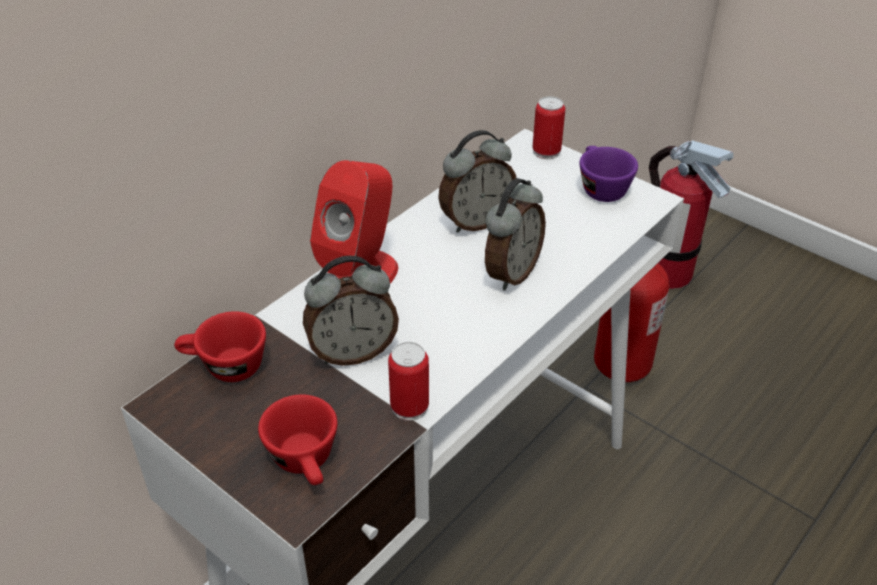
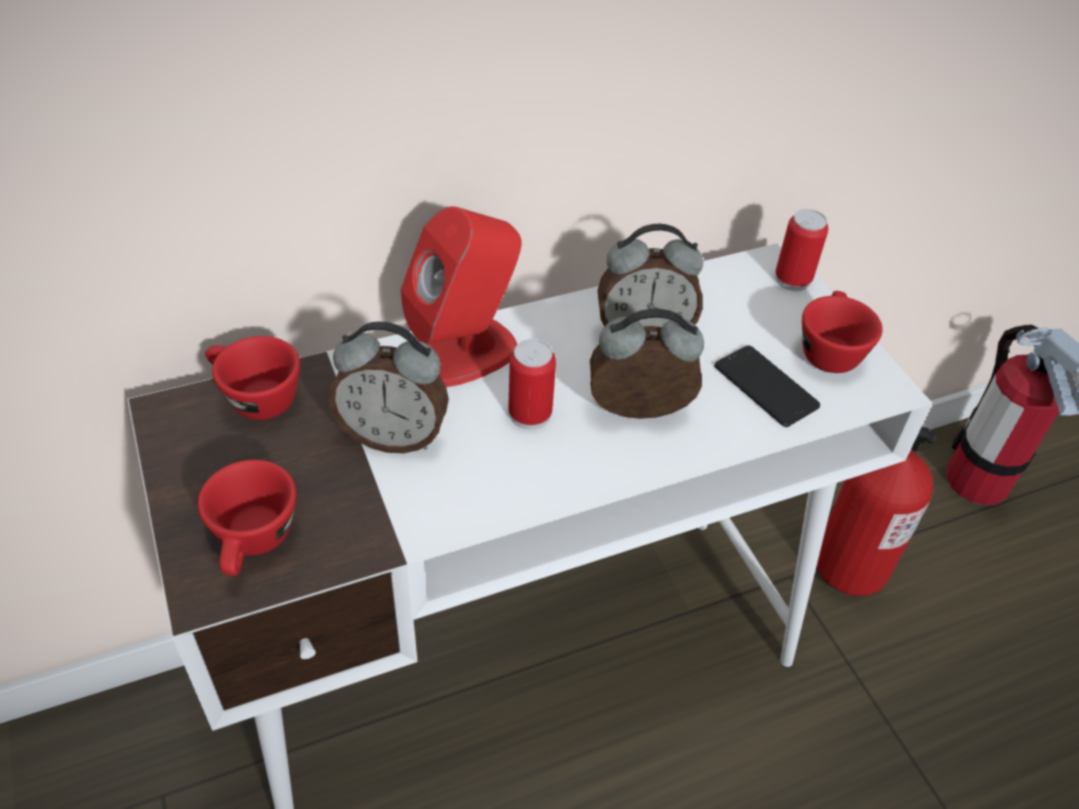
camera: 25 degrees right, 5 degrees up
(409, 406) = (407, 528): can -> can (530, 414)
(510, 273) = (639, 414): alarm clock -> alarm clock turned 150 degrees counterclockwise
(578, 225) = (765, 386): none -> phone
(600, 188) = (828, 349): purple cup -> red cup

